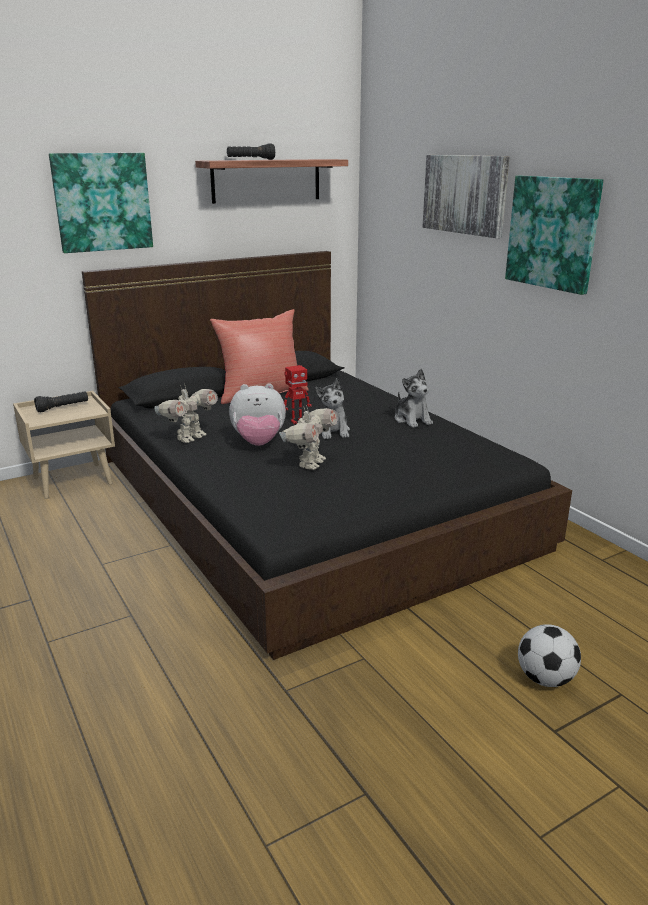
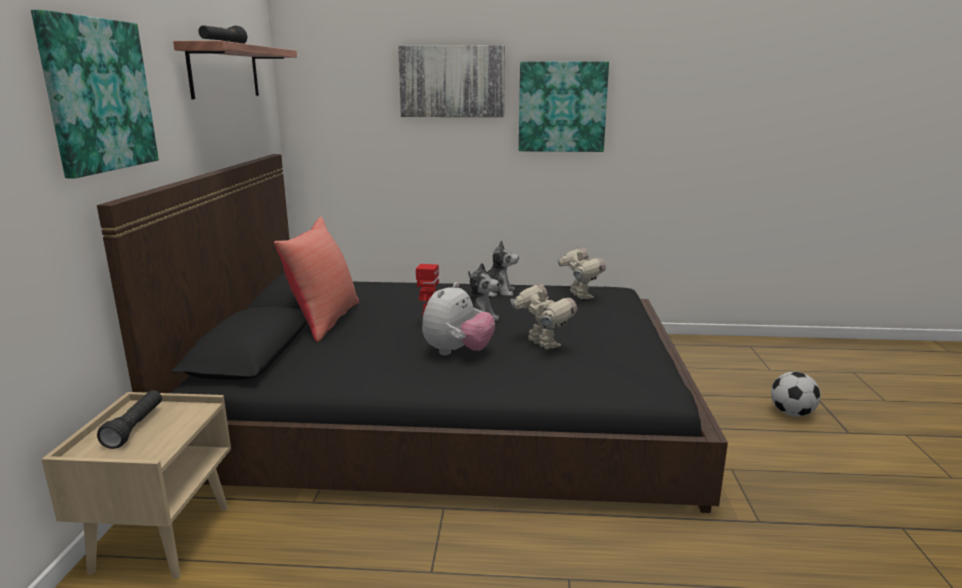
camera: 55 degrees left, 5 degrees down
(189, 438) = (387, 378): toy robot -> toy robot (579, 296)

